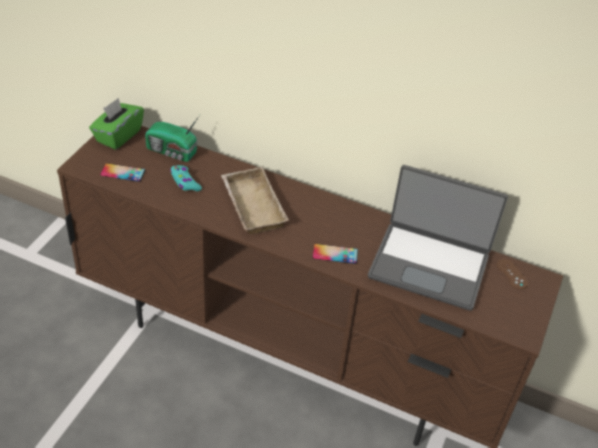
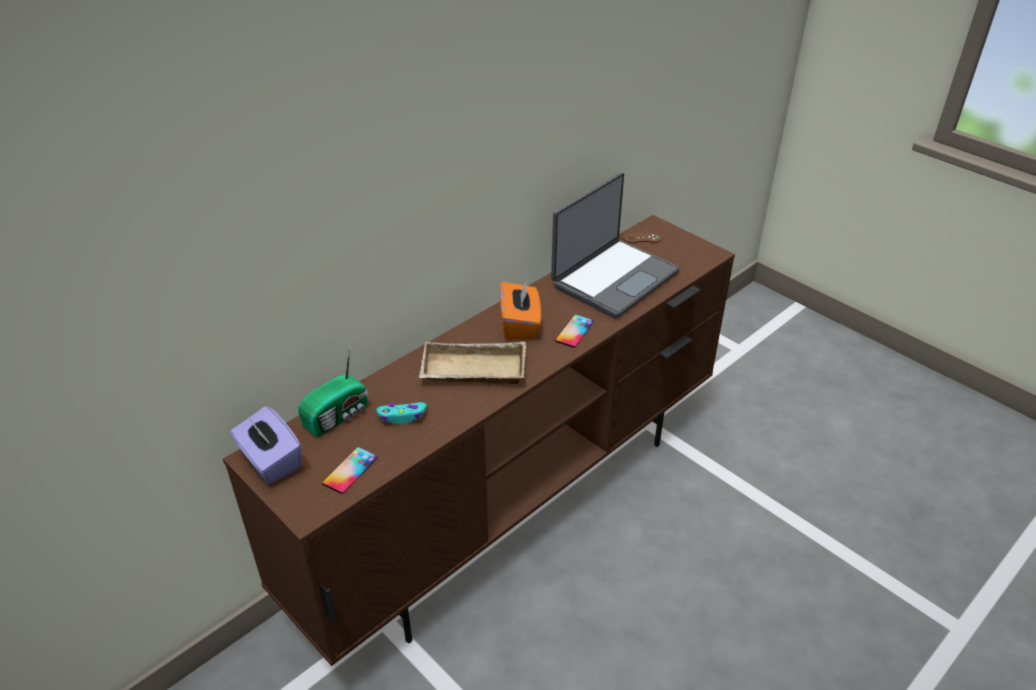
camera: 65 degrees left, 5 degrees down
(118, 136) = (270, 461): green tissue box -> purple tissue box
(324, 218) = (520, 324): none -> orange tissue box

